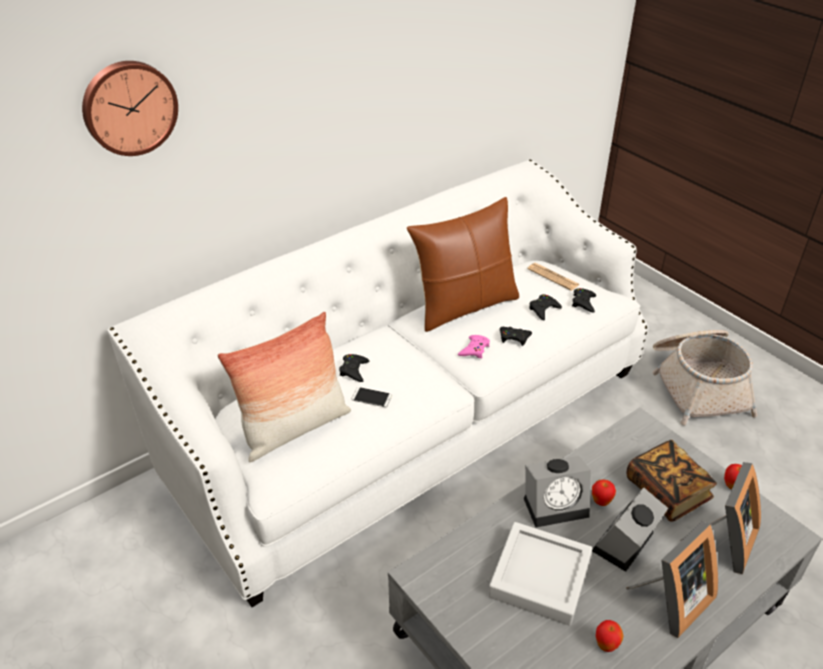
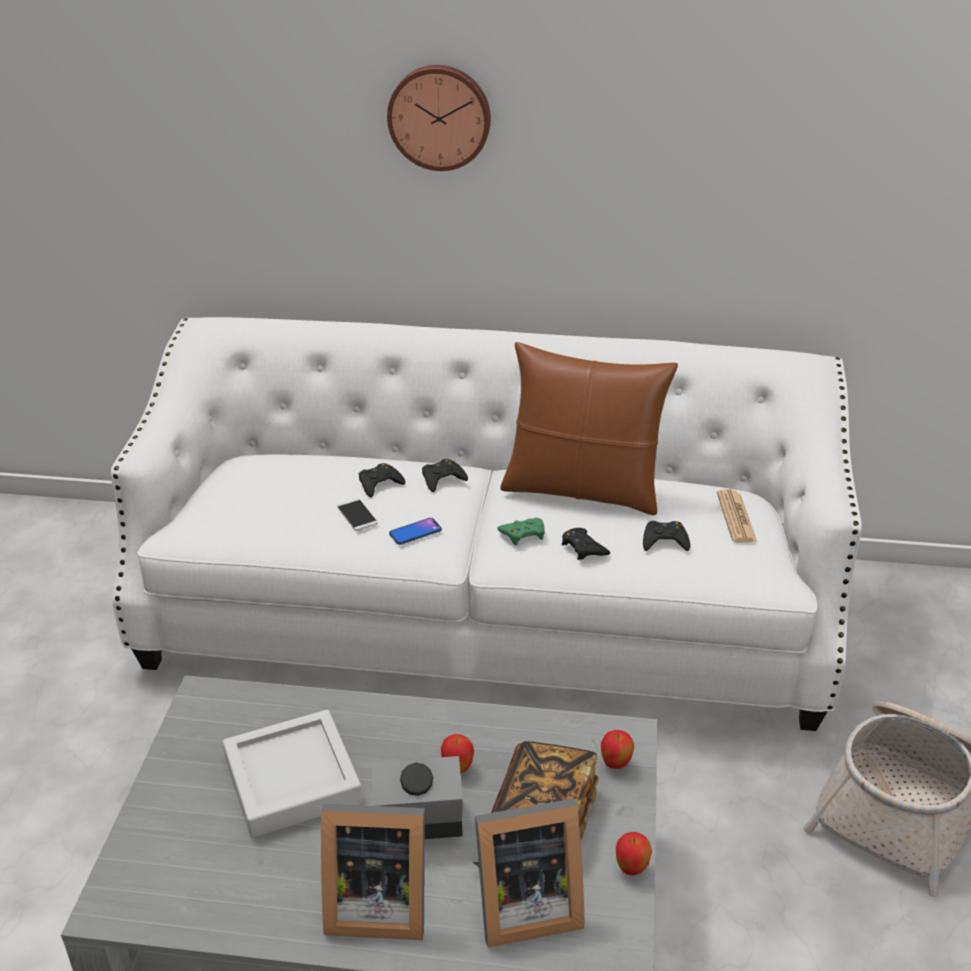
camera: 45 degrees right, 5 degrees down
(129, 107) = (240, 85): wall clock -> wall clock (439, 116)
(294, 428) = (258, 499): pillow -> none
(418, 386) = (415, 532): none -> phone
(474, 349) = (523, 534): pink game controller -> green game controller
(556, 504) = (410, 737): alarm clock -> none
(583, 302) = (728, 562): black game controller -> black game controller (442, 479)
(606, 645) = (255, 881): apple -> apple (615, 764)

